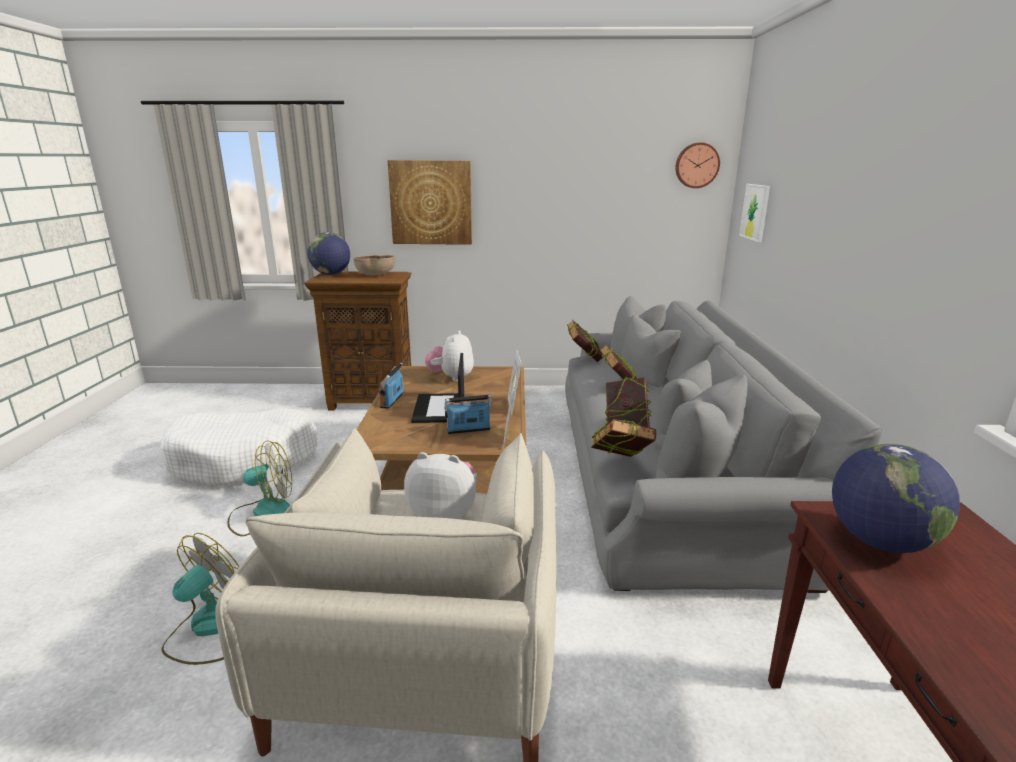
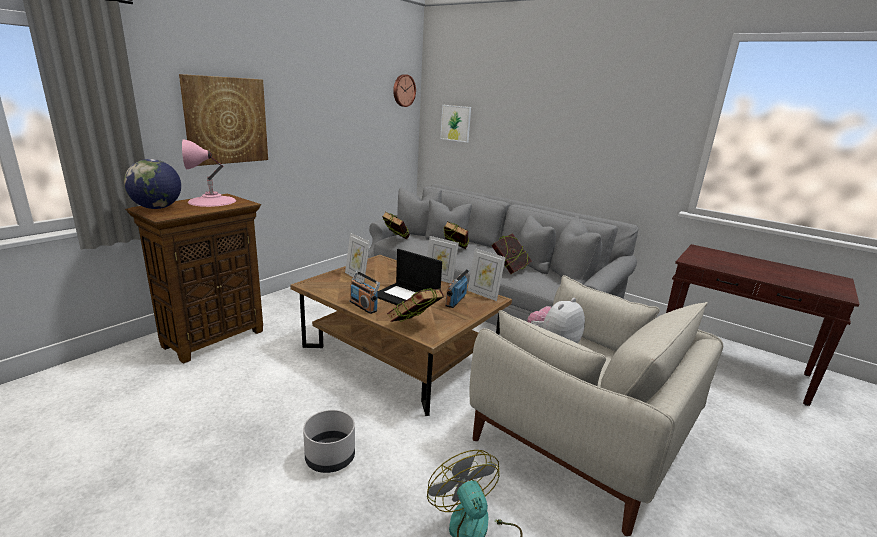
camera: 55 degrees left, 0 degrees up
(245, 460) = (201, 442): white dog bed -> none
(263, 513) = (329, 457): fan -> grey planter
(375, 275) = (212, 201): brown bowl -> pink table lamp
(451, 378) = (357, 277): plush toy -> picture frame
(620, 465) = (547, 286): book -> book (414, 326)
(880, 541) = (714, 262): globe -> none

